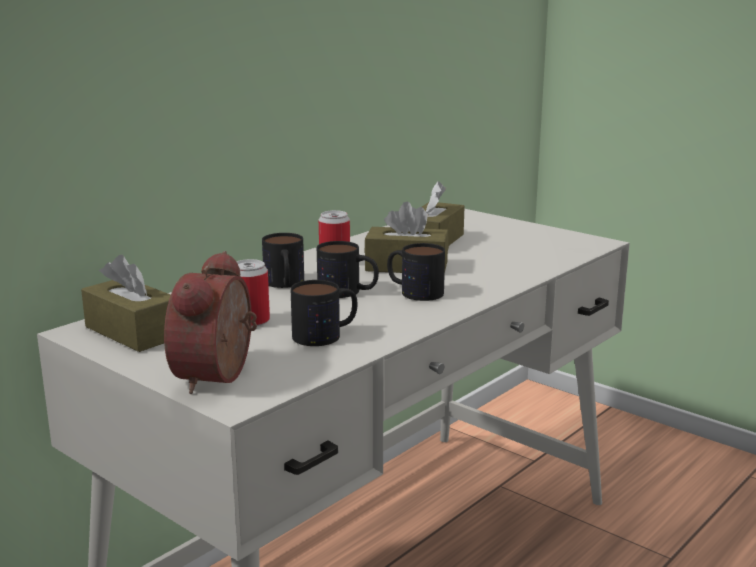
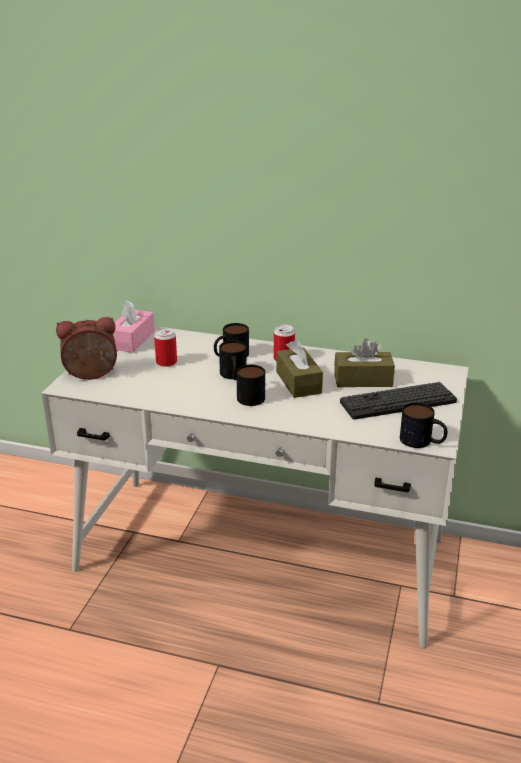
camera: 65 degrees right, 10 degrees up
(133, 332) = (132, 340): brown tissue box -> pink tissue box
(326, 334) = (162, 386): mug -> mug (422, 442)
(499, 239) = (398, 402): none -> keyboard

